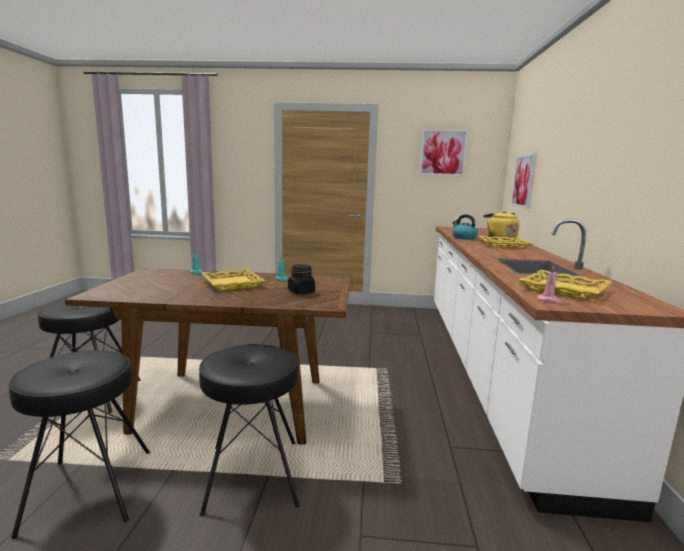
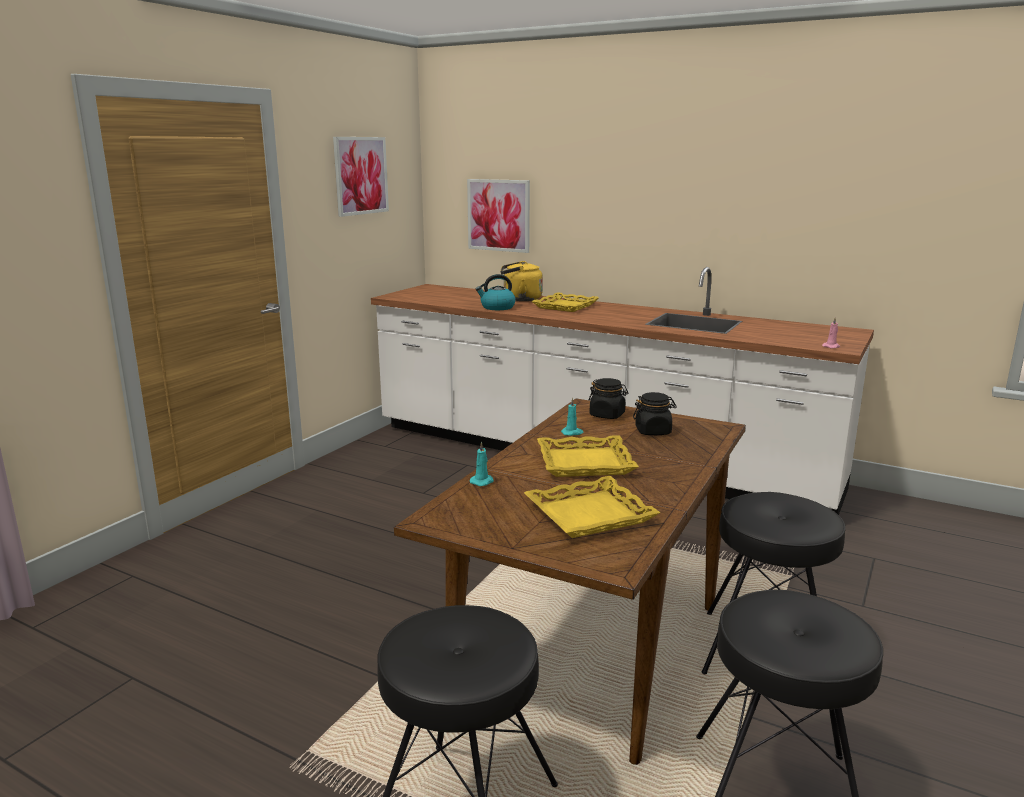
camera: 65 degrees left, 5 degrees up
(323, 282) = (607, 415): none -> black jar
(563, 290) = (795, 336): yellow tray -> yellow tray (590, 515)

